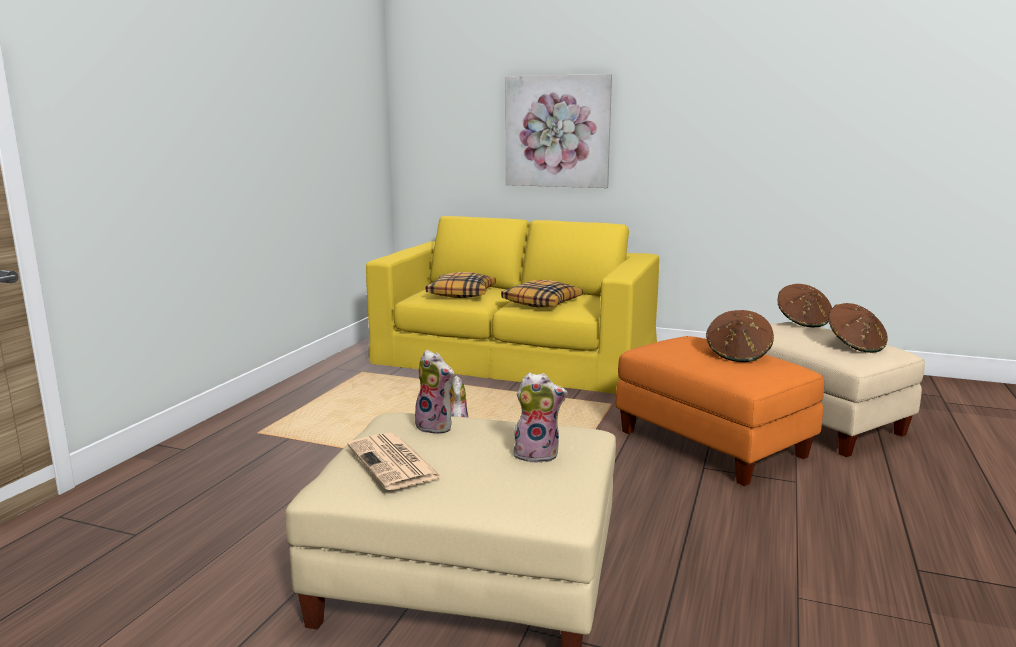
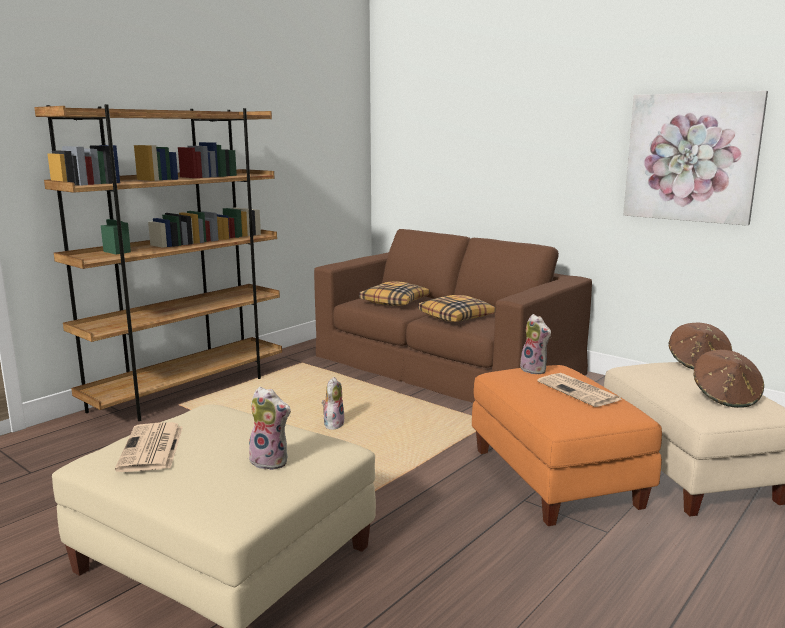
camera: 20 degrees right, 0 degrees up
(254, 417) = (188, 391): none -> brown bookcase
(436, 427) = (223, 423): plush toy -> plush toy (535, 370)
(516, 356) = (446, 364): yellow sofa -> brown sofa
(557, 131) = (505, 153): picture -> picture (691, 157)
(738, 354) = (580, 391): brown hat -> newspaper

